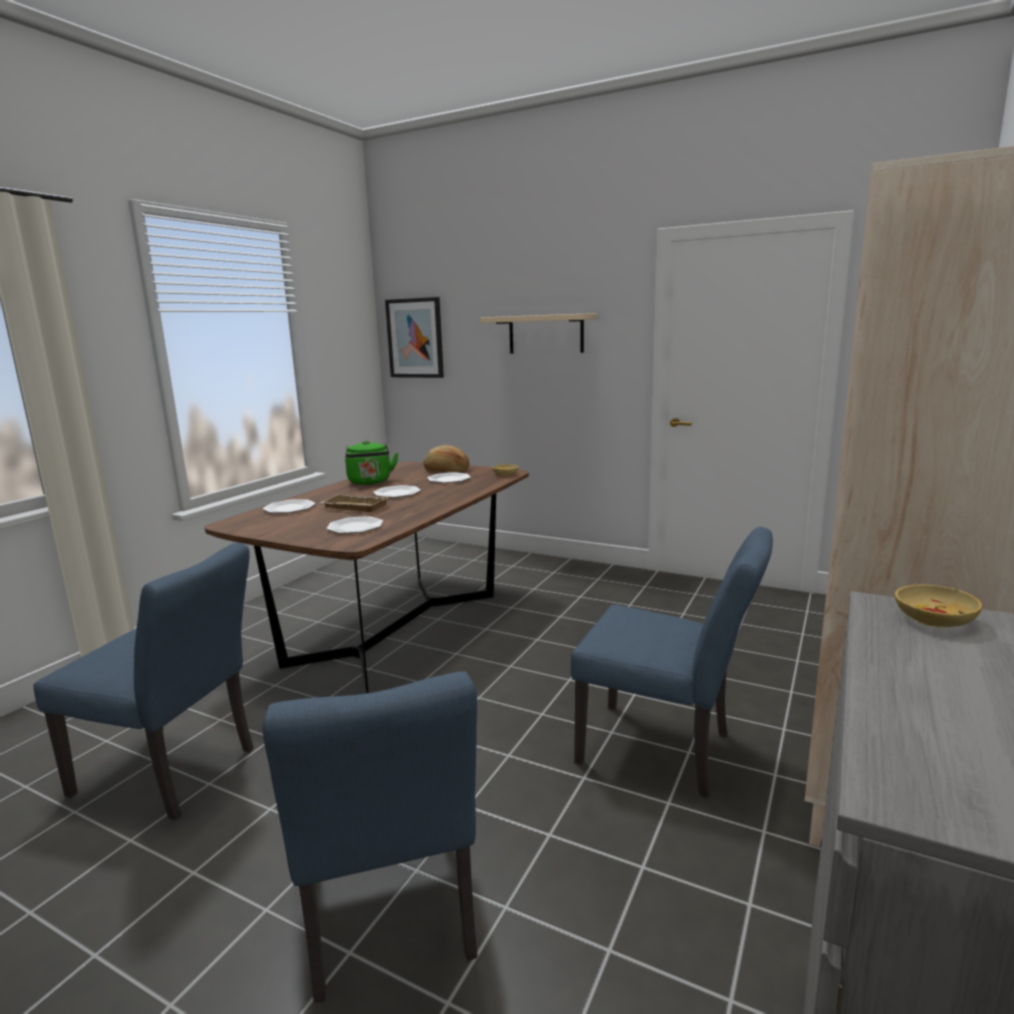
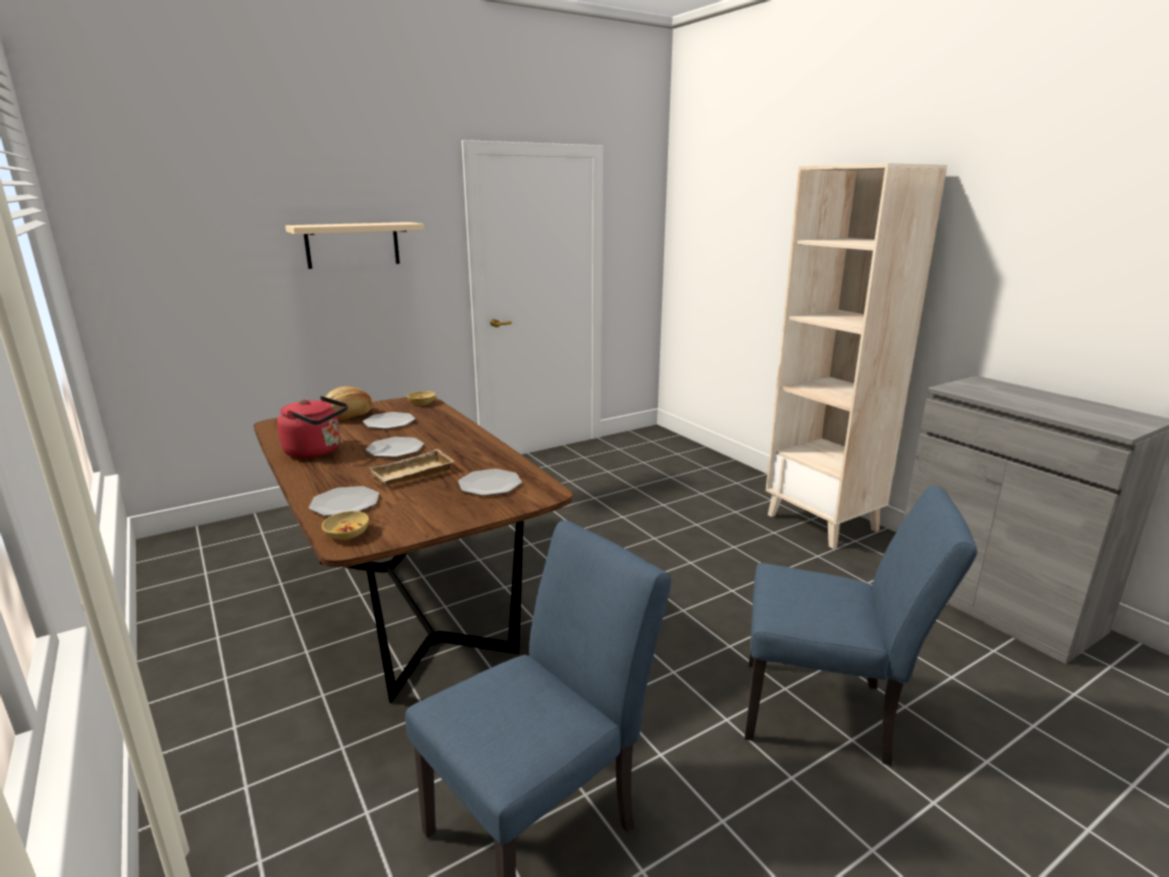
camera: 60 degrees left, 5 degrees up
(370, 482) = (316, 451): green kettle -> red kettle
(415, 338) = (144, 255): picture -> none
(666, 751) = (727, 553): blue chair -> none
(935, 620) = (970, 387): beige bowl -> beige bowl (347, 534)

